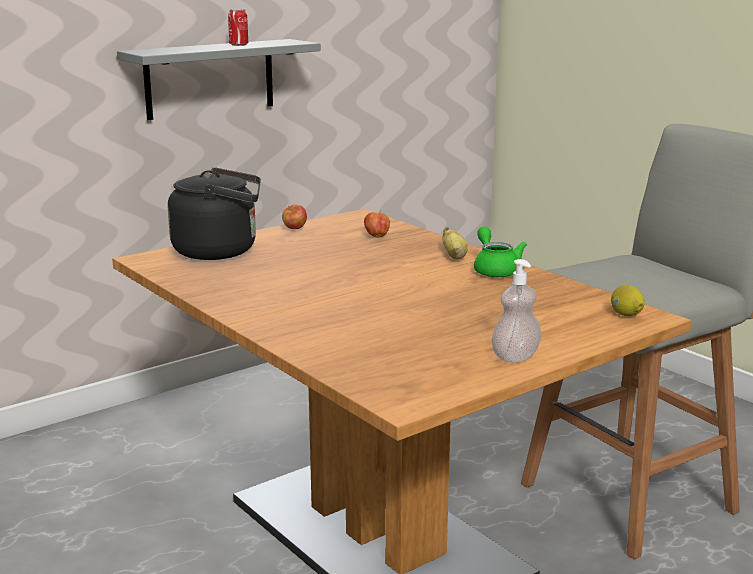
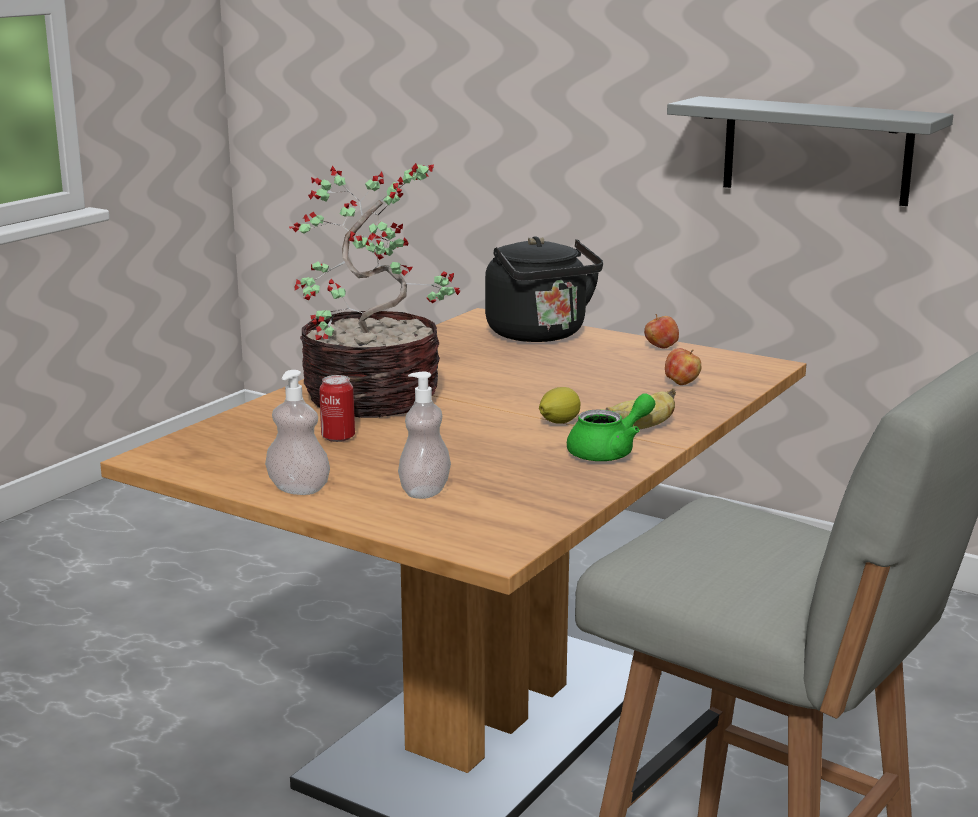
camera: 70 degrees right, 0 degrees up
(239, 45) = (831, 109): can -> can (338, 437)
(321, 313) = (376, 397): none -> potted plant
(540, 322) = (425, 491): none -> soap dispenser
(626, 315) = (489, 535): lemon -> lemon (558, 422)

